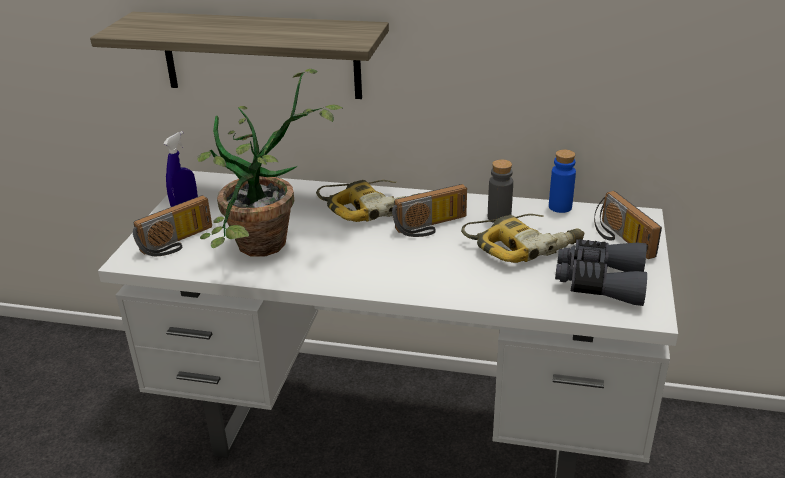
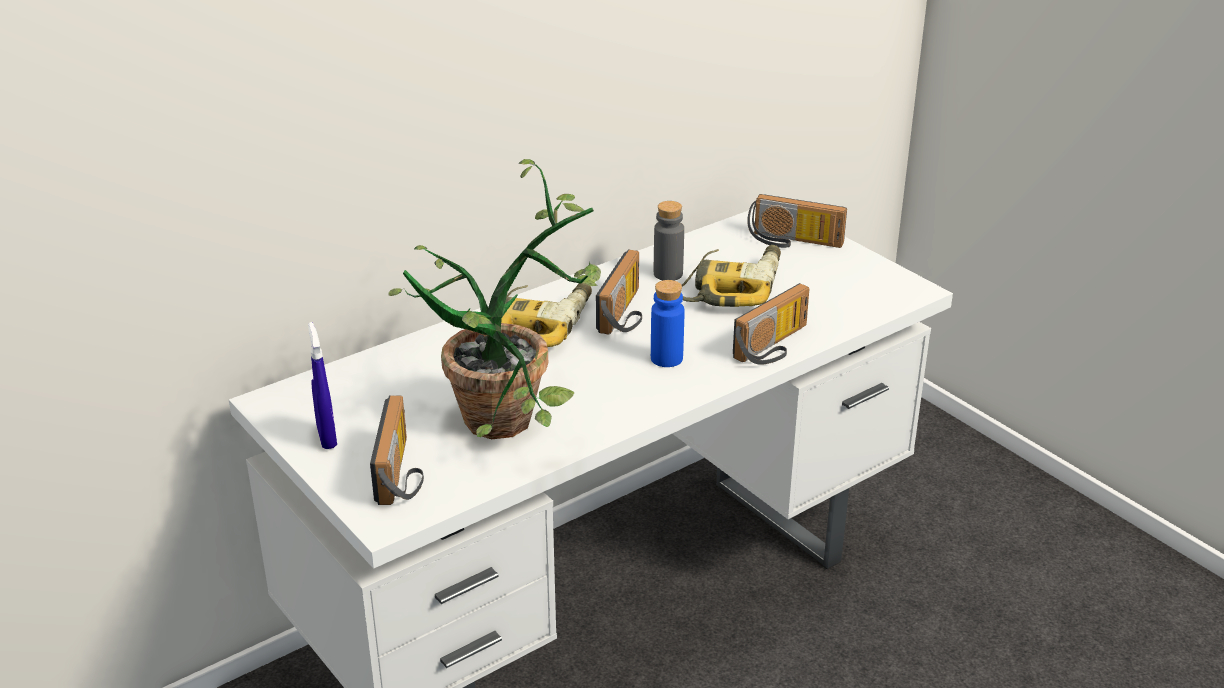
camera: 50 degrees left, 0 degrees up
(260, 55) = (326, 179): shelf -> none
(477, 294) = (775, 347): none -> radio
(560, 207) = (699, 238): blue bottle -> blue bottle (666, 358)
(600, 282) = (841, 285): grey binoculars -> none

